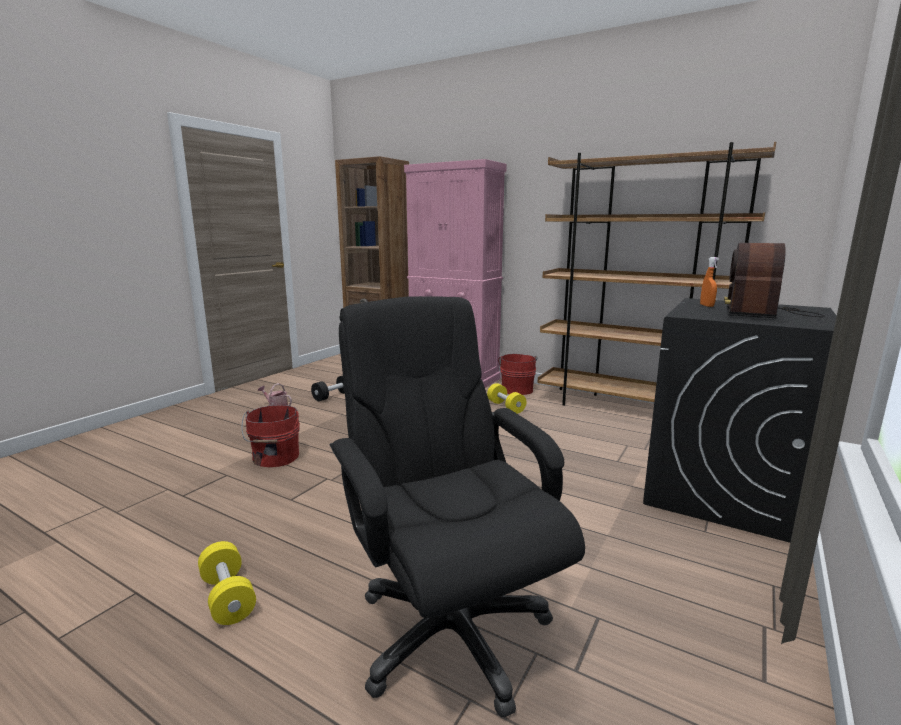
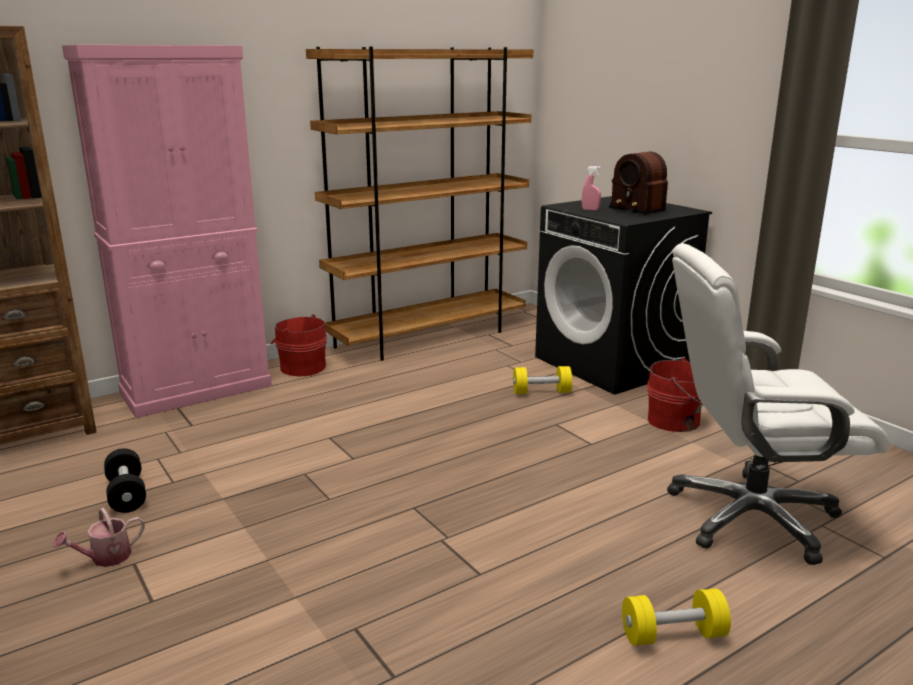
camera: 65 degrees left, 5 degrees up
(275, 458) = (335, 576): red bucket -> red bucket (676, 421)
(450, 629) = (750, 517): black office chair -> white office chair
(506, 407) = (349, 388): yellow dumbbell -> yellow dumbbell (541, 392)
(706, 306) = (590, 209): orange spray bottle -> pink spray bottle

